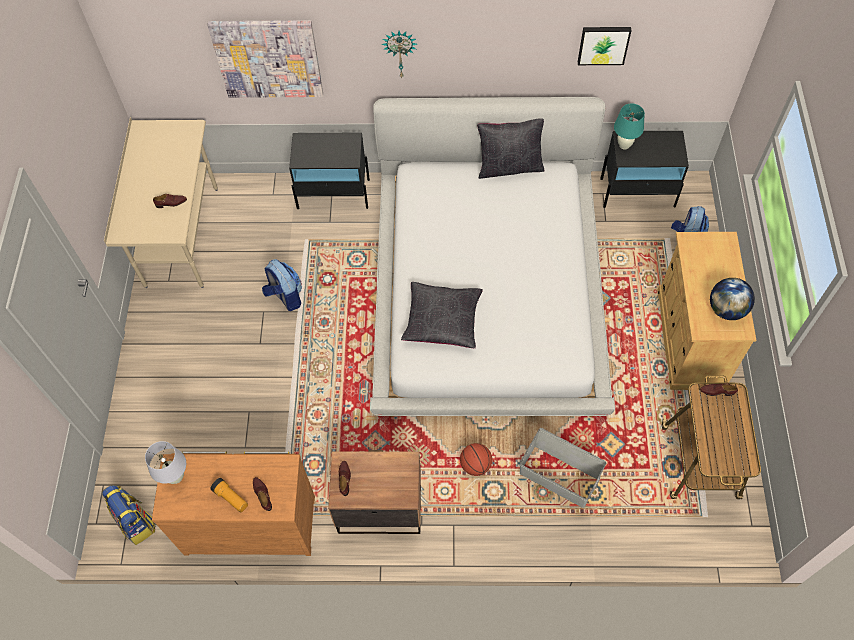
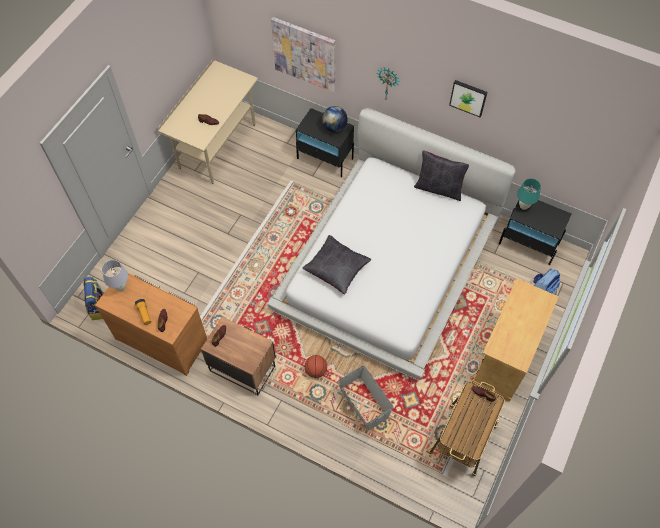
camera: 25 degrees right, 0 degrees up
(285, 296) = (258, 211): backpack -> none
(603, 44) = (524, 131): picture -> picture (468, 97)
(726, 309) = (518, 344): globe -> globe (334, 127)

